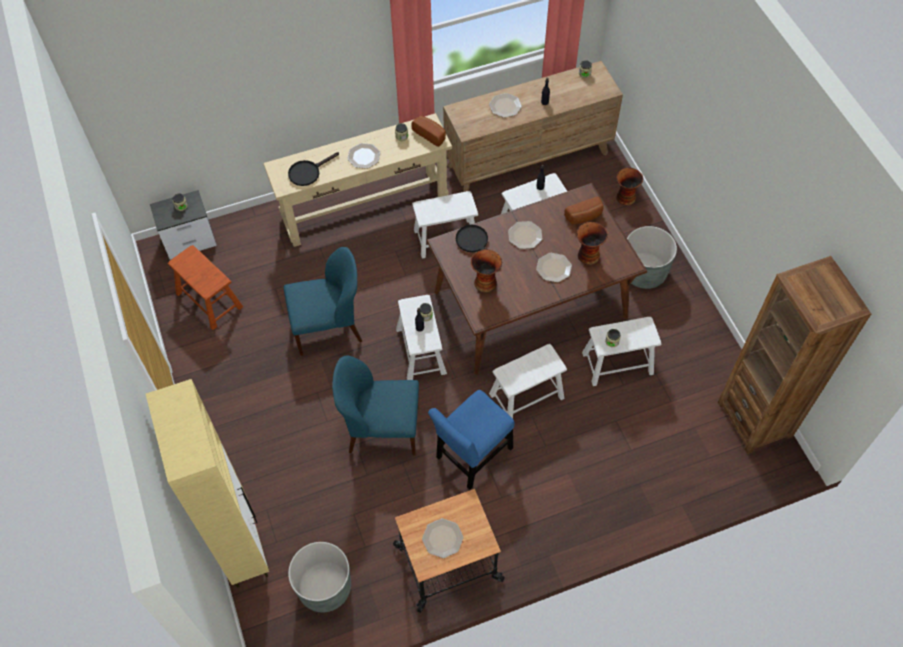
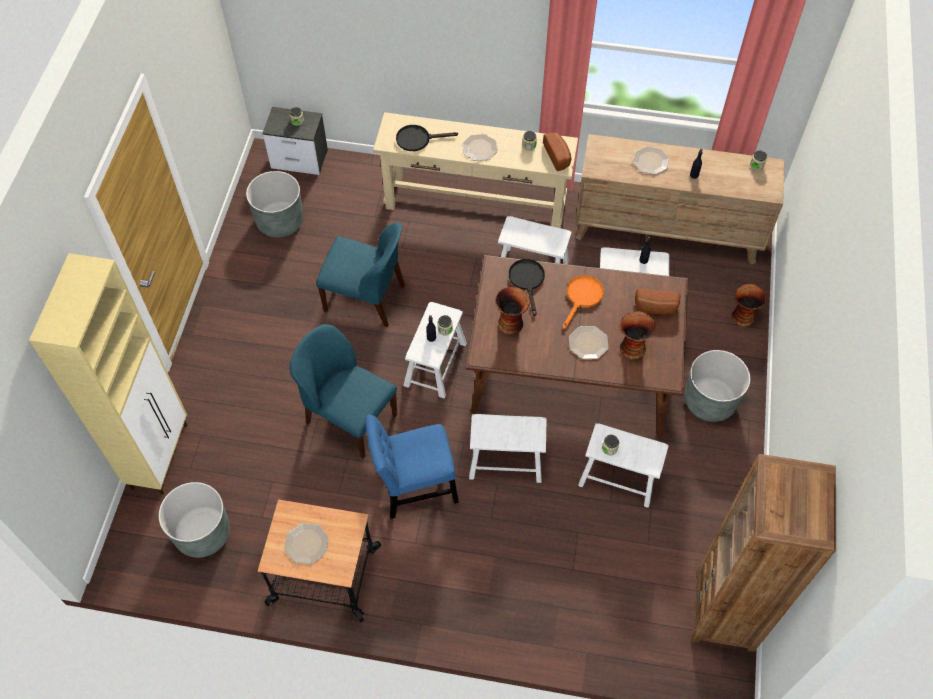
camera: 30 degrees right, 0 degrees up
(209, 300) = (280, 221): brown stool -> grey planter
(525, 235) = (582, 297): plate -> orange frying pan

